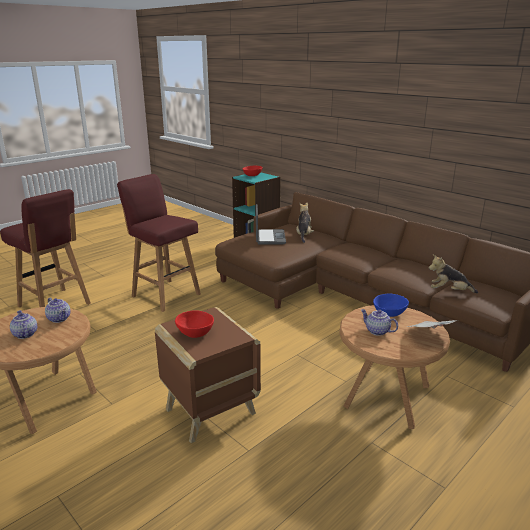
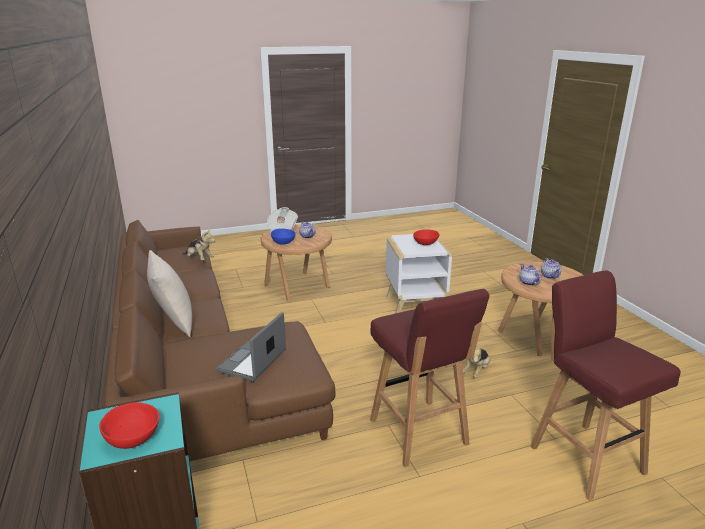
camera: 155 degrees left, 0 degrees up
(209, 412) = (416, 303): brown side table -> white side table
(303, 235) = (200, 356): plush toy -> plush toy (476, 371)
(355, 246) = (174, 322): none -> beige pillow

